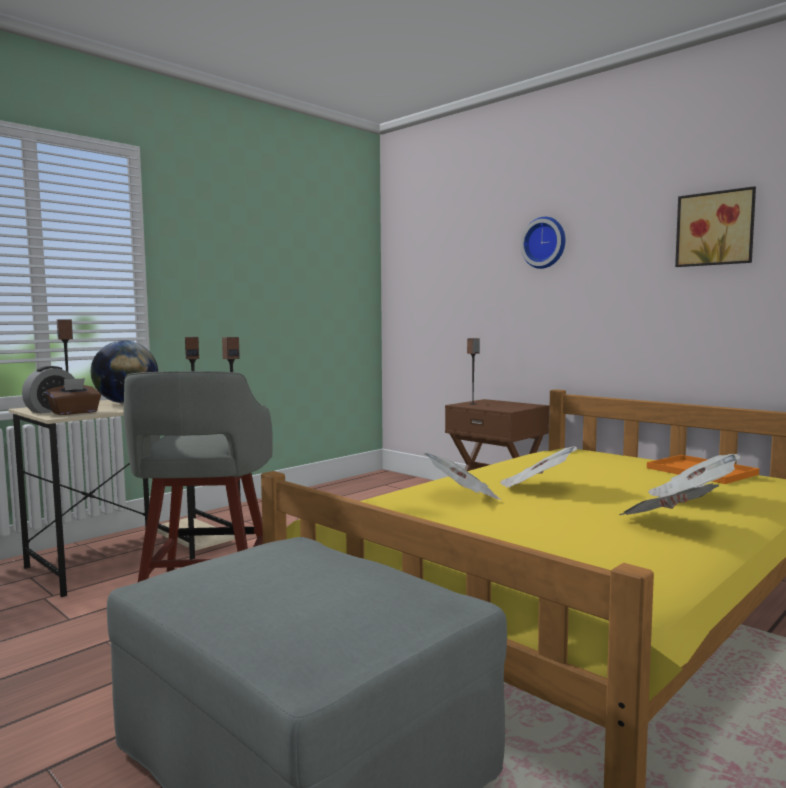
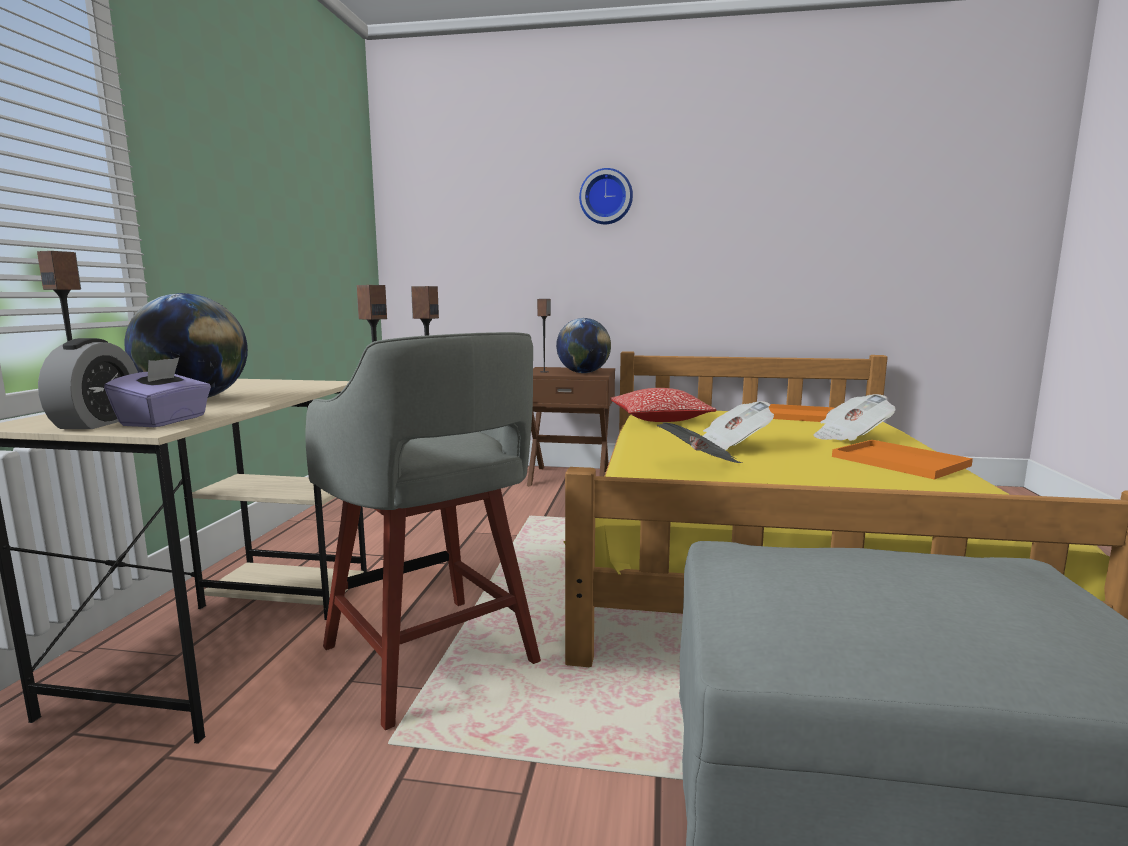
camera: 35 degrees left, 5 degrees up
(75, 412) = (165, 421): brown tissue box -> purple tissue box
(501, 407) = (583, 373): none -> globe
(545, 457) = (659, 419): none -> pillow
(666, 524) = (896, 461): newspaper -> orange tray
(715, 229) = (782, 195): picture -> none

